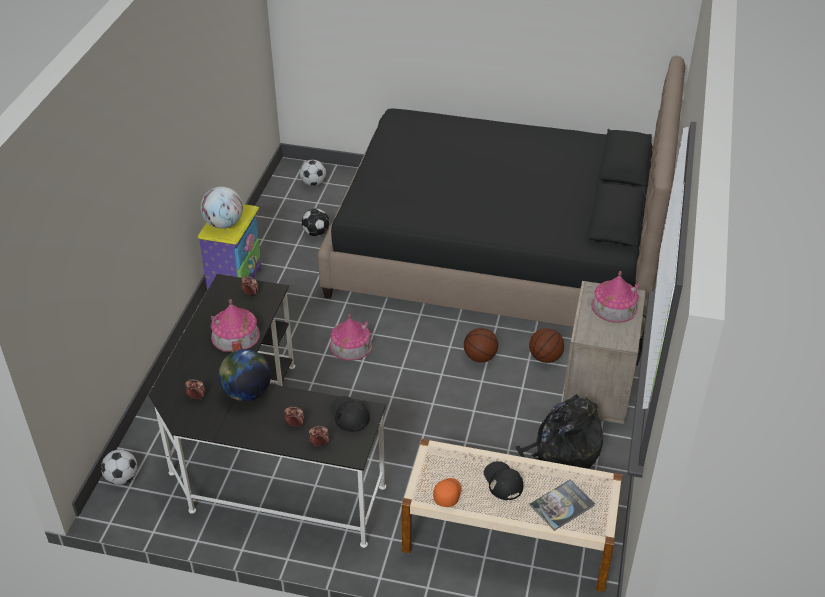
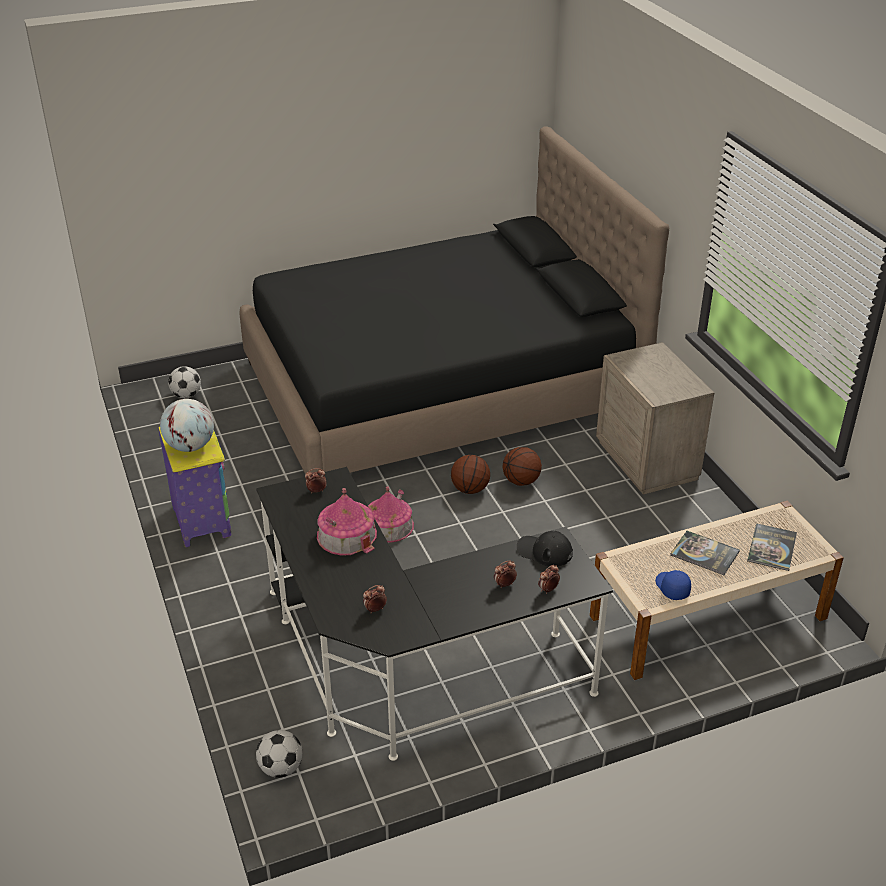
camera: 35 degrees left, 5 degrees down
(246, 392) = (422, 580): globe -> none
(316, 233) = (240, 439): football -> none
(447, 494) = (671, 588): orange cap -> blue cap
(503, 481) = (704, 553): black cap -> book
(545, 357) = (577, 456): basketball -> basketball (470, 489)
(561, 453) = (675, 527): black backpack -> none
(614, 306) = (654, 364): toy house -> none

